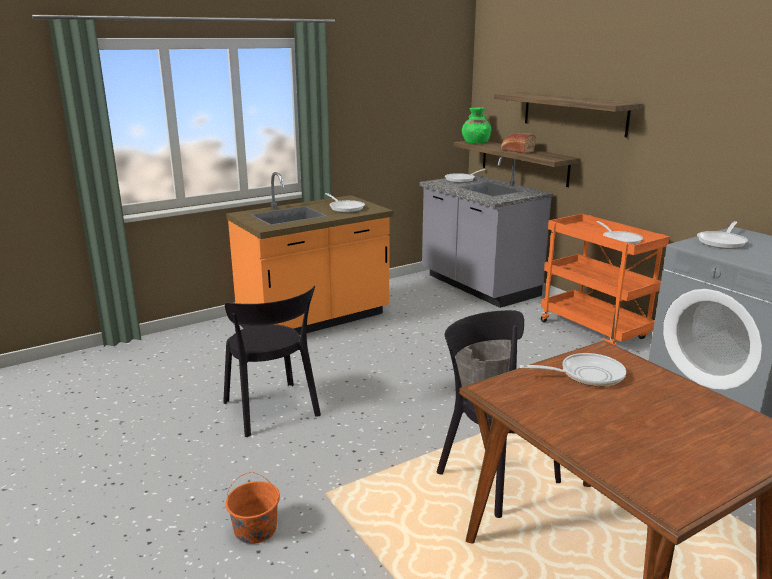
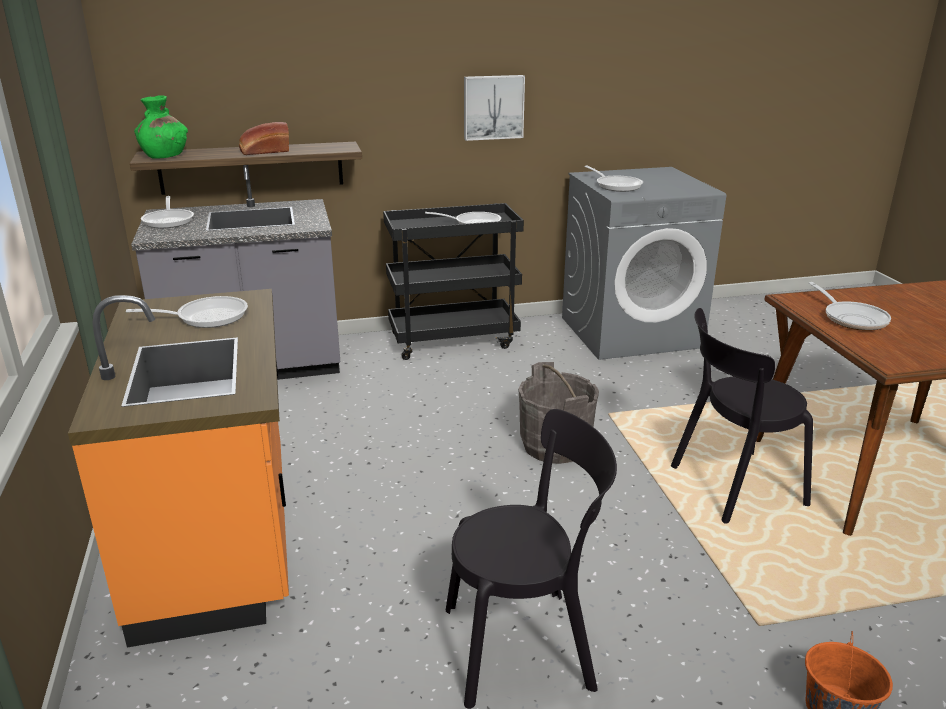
camera: 70 degrees left, 5 degrees up
(574, 113) = (332, 83): shelf -> none
(586, 375) = (852, 318): frying pan -> frying pan turned 150 degrees clockwise
(595, 331) = (454, 340): orange cart -> black cart
(679, 151) = (493, 107): none -> picture

